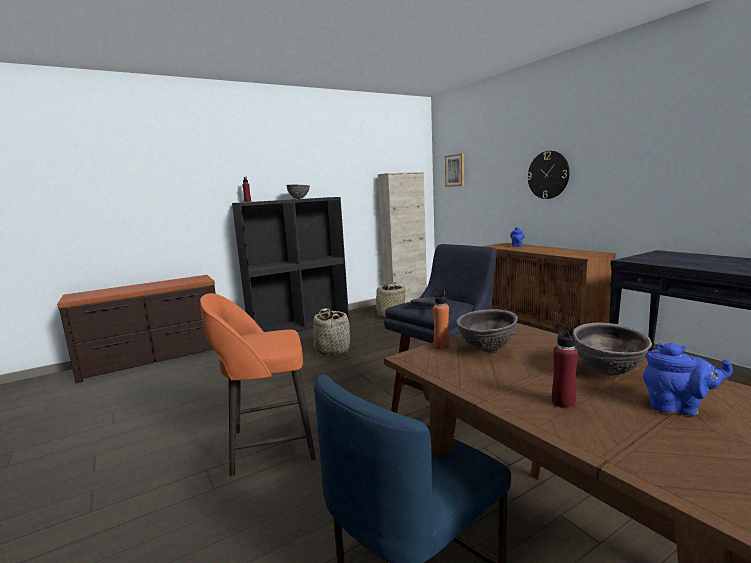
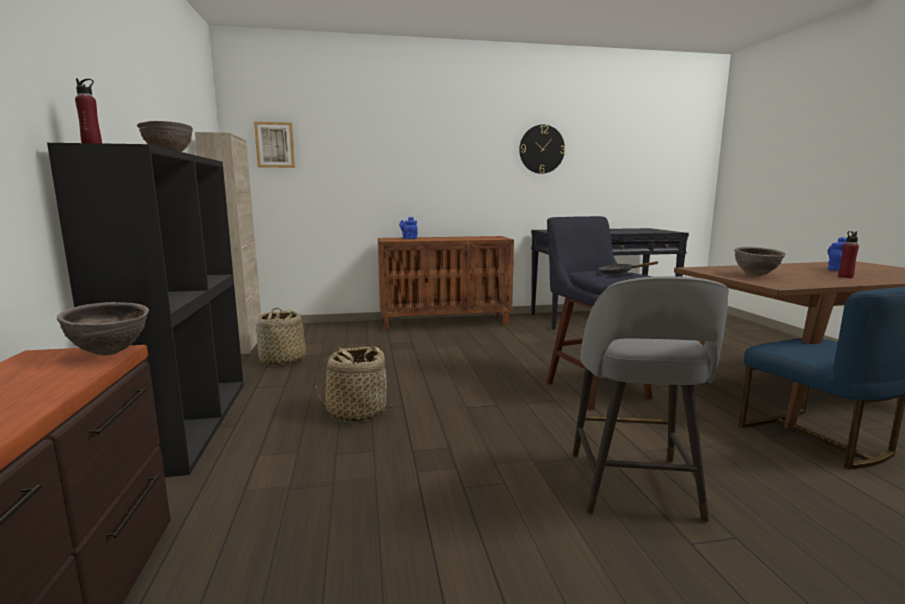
camera: 70 degrees left, 0 degrees up
(269, 445) = (634, 487): orange stool -> grey stool
(441, 345) = (743, 279): orange bottle -> none
(548, 175) = (426, 162): wall clock -> wall clock (541, 149)
(607, 373) = (793, 269): brown bowl -> brown bowl (110, 353)

